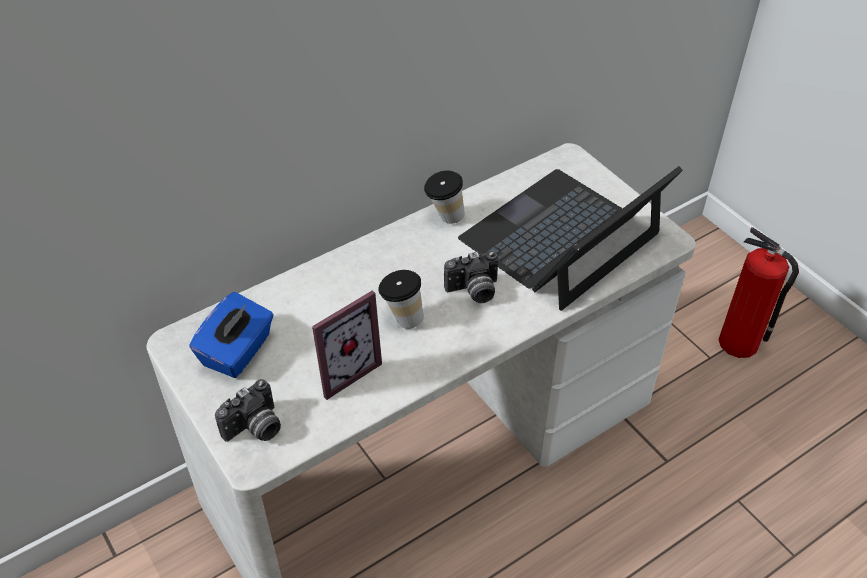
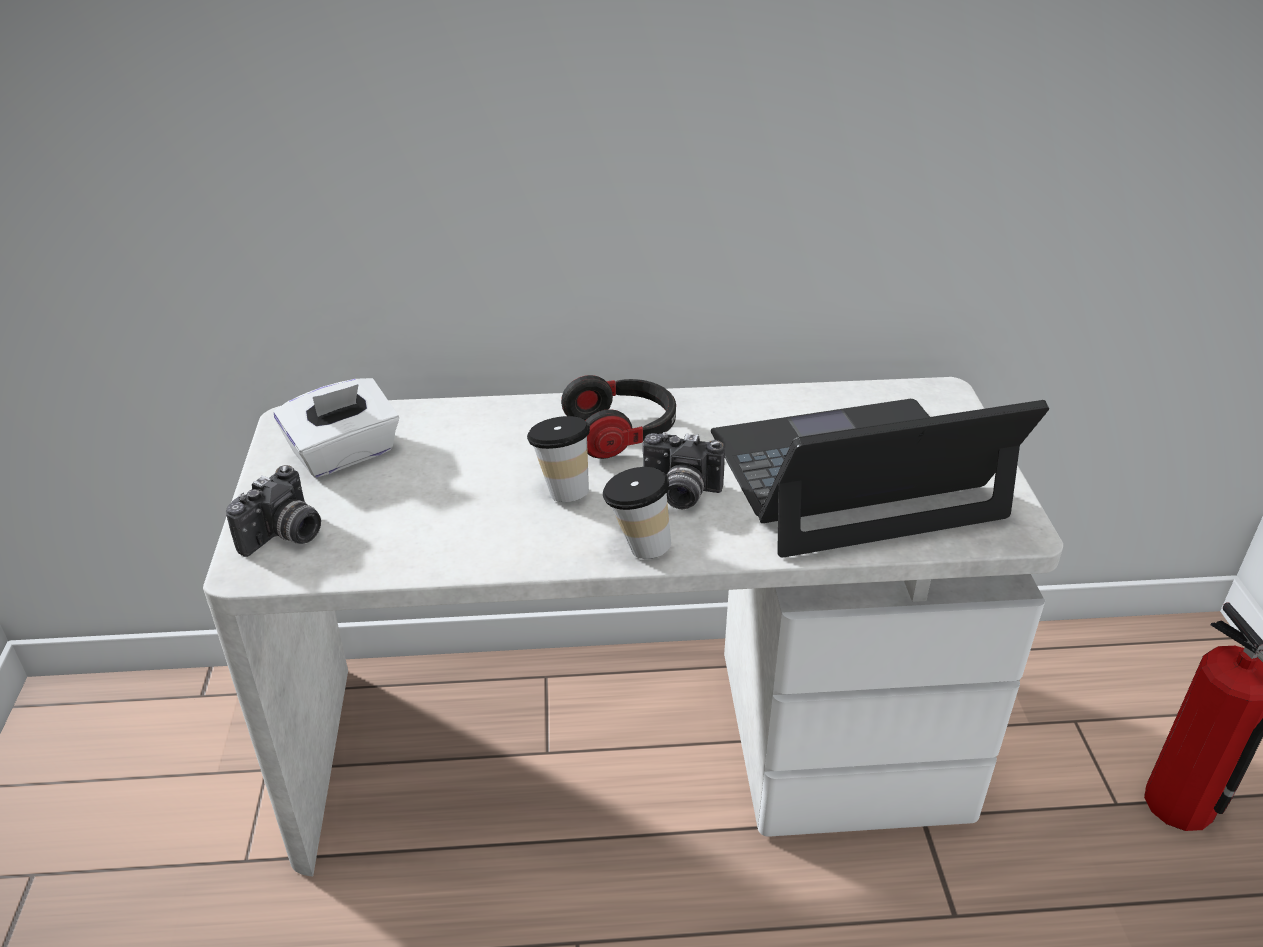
camera: 30 degrees right, 10 degrees down
(238, 352) = (344, 454): blue tissue box -> white tissue box
(255, 429) = (285, 537): camera -> camera turned 45 degrees counterclockwise
(342, 369) = (440, 516): picture frame -> none
(405, 262) = (622, 433): none -> headphones
(444, 217) = (714, 404): cup -> cup (637, 546)

